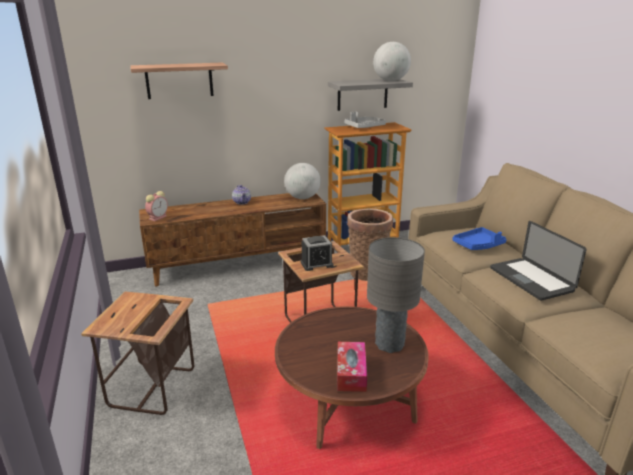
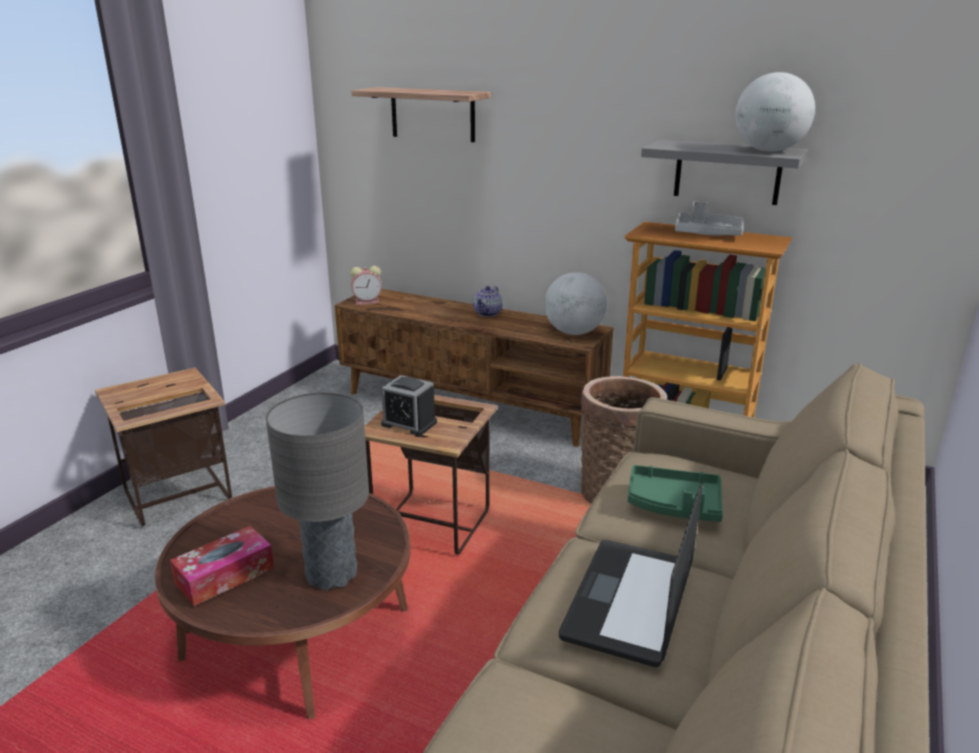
camera: 45 degrees right, 0 degrees up
(478, 245) = (674, 505): blue tray -> green tray

